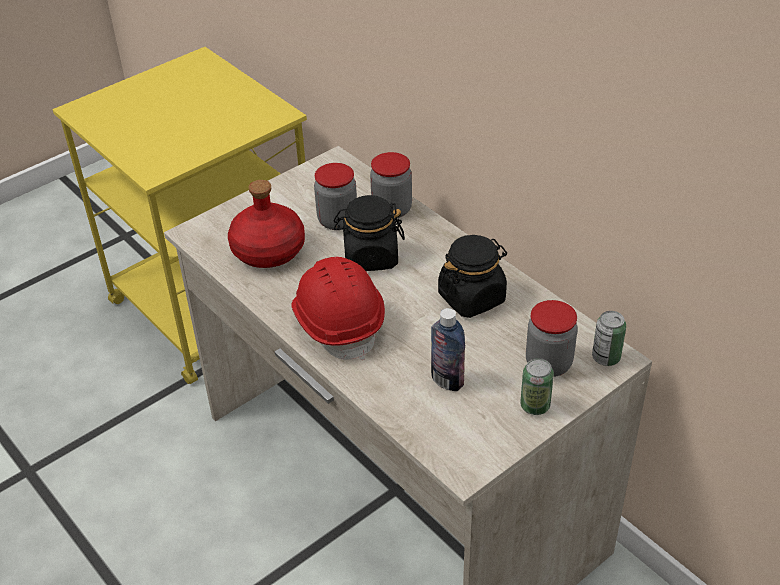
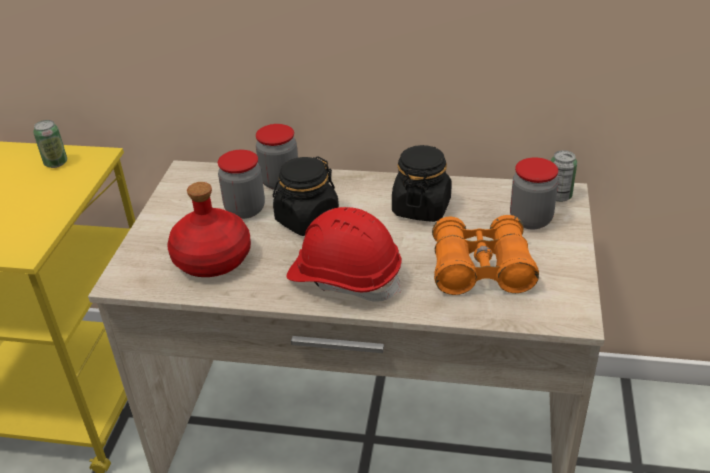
camera: 40 degrees left, 5 degrees down
(447, 381) = (481, 269): bottle -> orange binoculars
(535, 406) = (560, 250): can -> can (56, 163)

